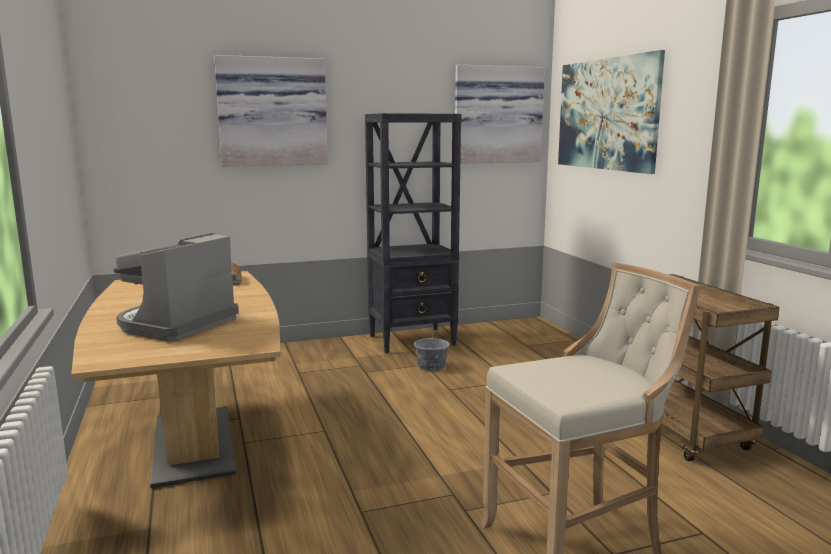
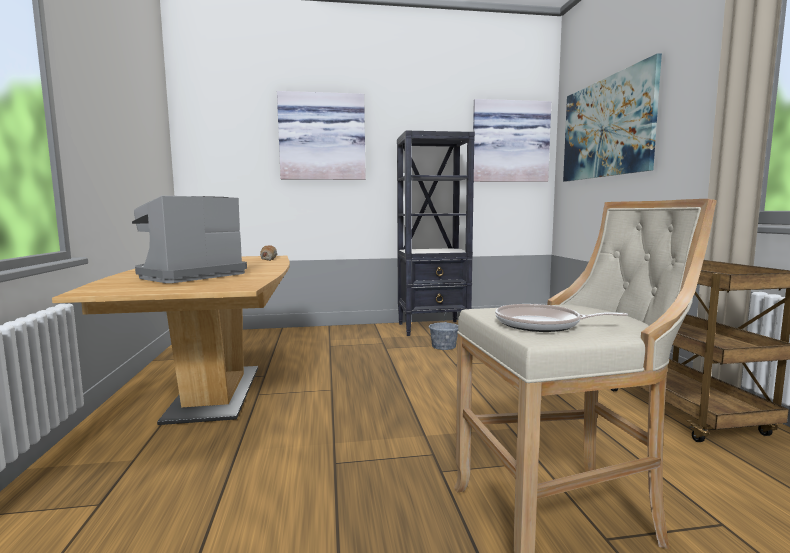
camera: 10 degrees right, 5 degrees down
(565, 386) = (542, 325): none -> frying pan

